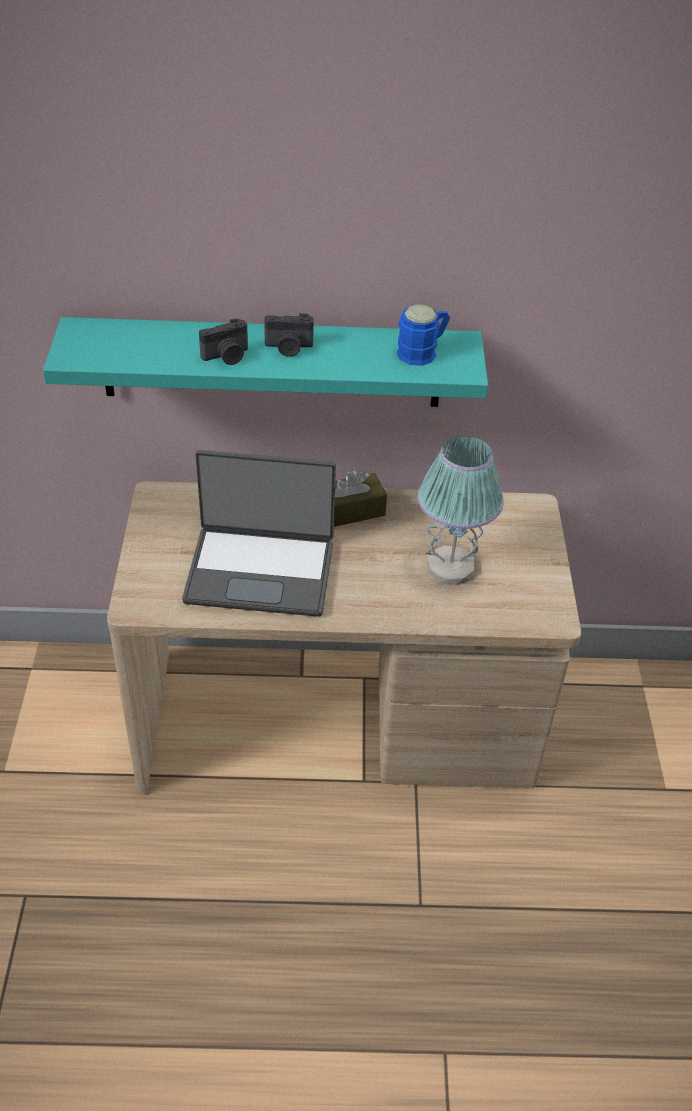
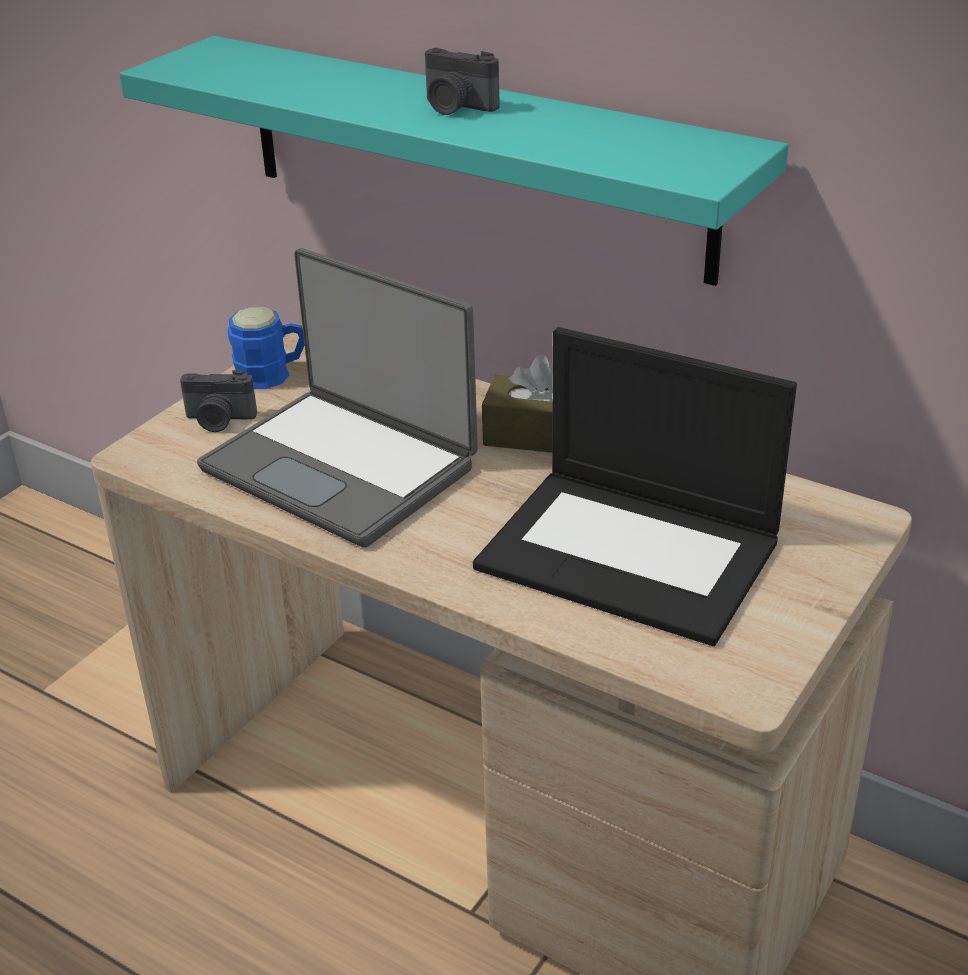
camera: 35 degrees right, 10 degrees down
(227, 356) = (359, 100): camera -> camera (219, 420)
(423, 351) = (656, 146): blue mug -> blue mug (273, 375)
(451, 567) = (632, 553): table lamp -> laptop

